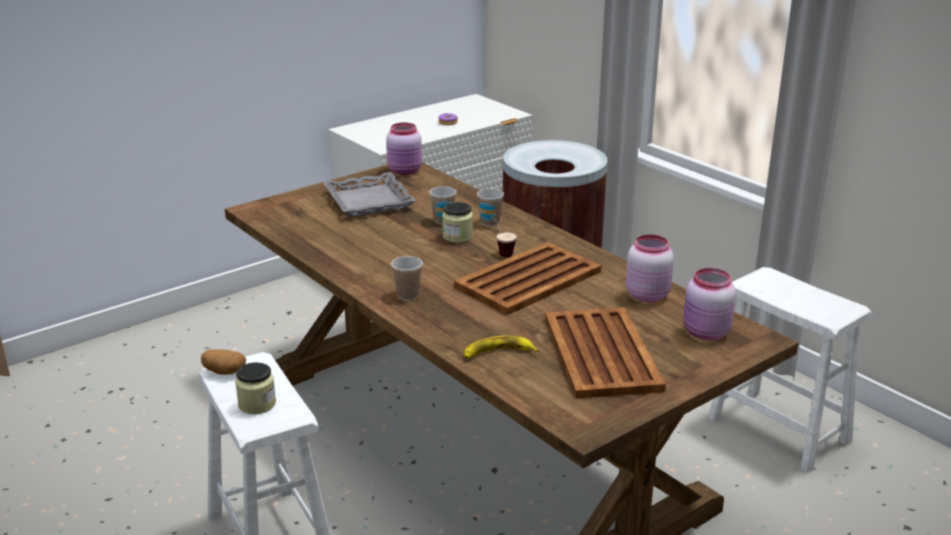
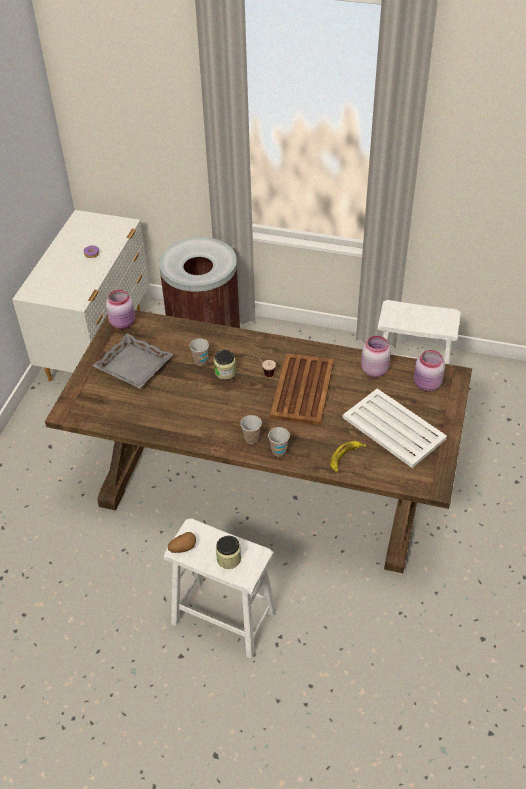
camera: 35 degrees left, 20 degrees up
(490, 222) = (230, 349): cup -> cup (279, 451)
(601, 352) = (393, 427): brown tray -> white tray

